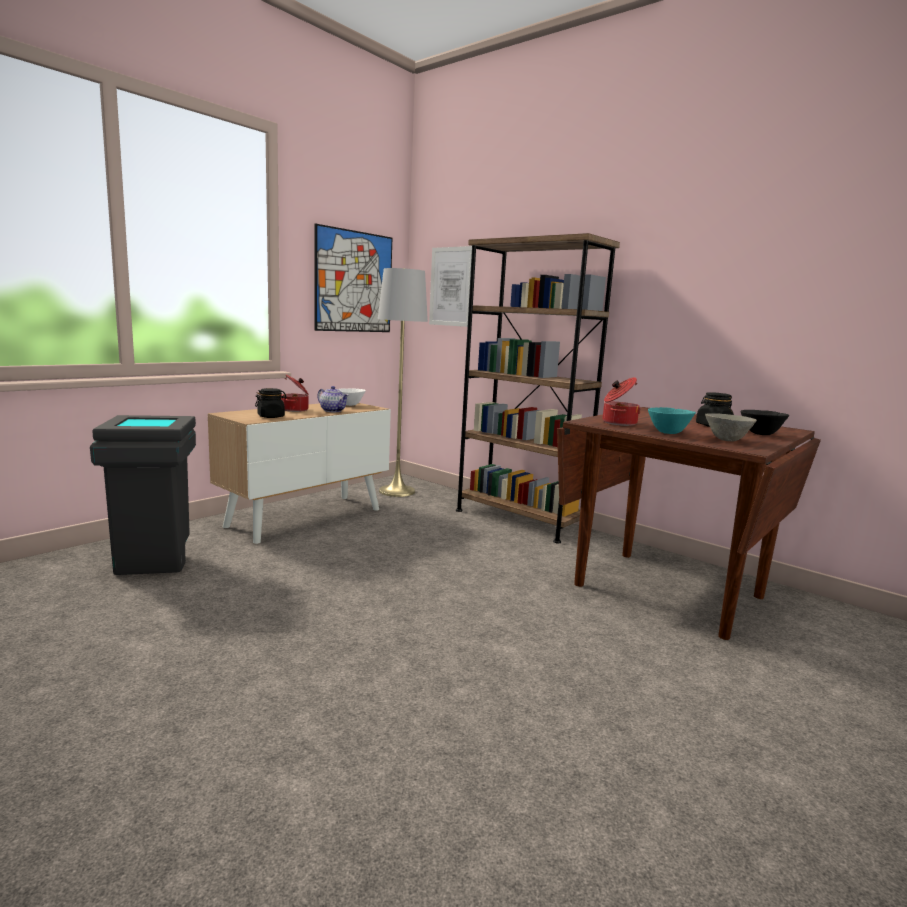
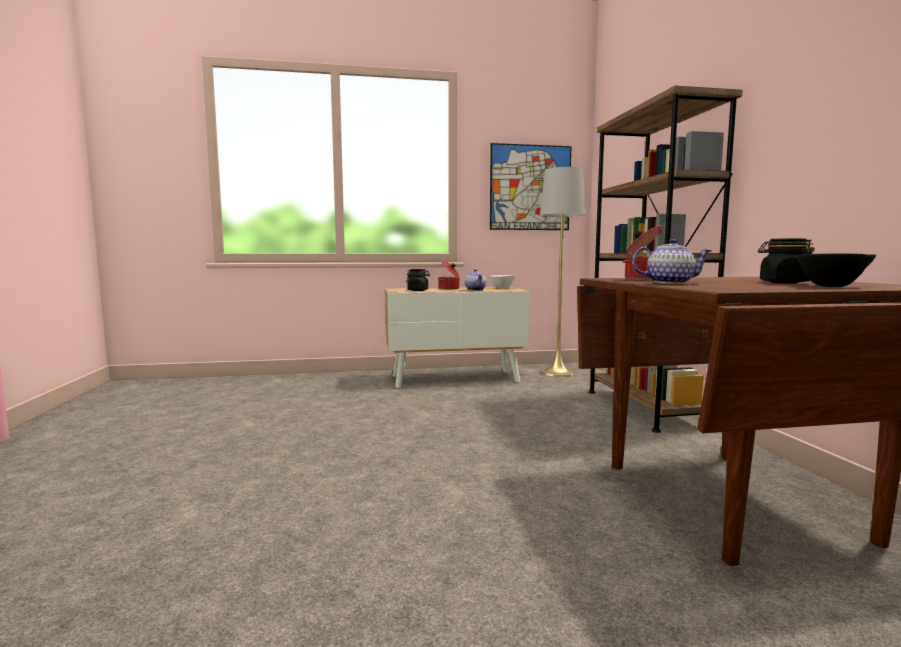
camera: 40 degrees right, 5 degrees down
(155, 561) = (325, 386): grey trash can -> none
(451, 286) = (617, 180): picture -> none
(668, 433) = (670, 283): turquoise bowl -> teapot
(727, 440) = (732, 286): grey bowl -> none

